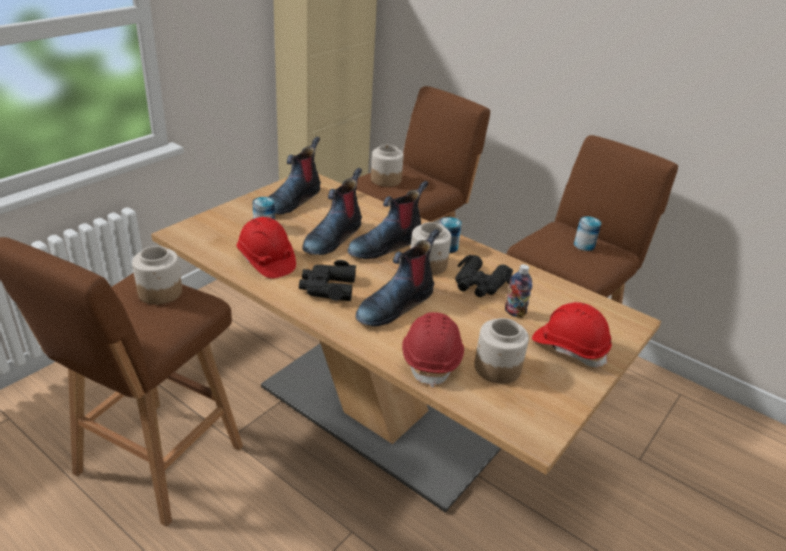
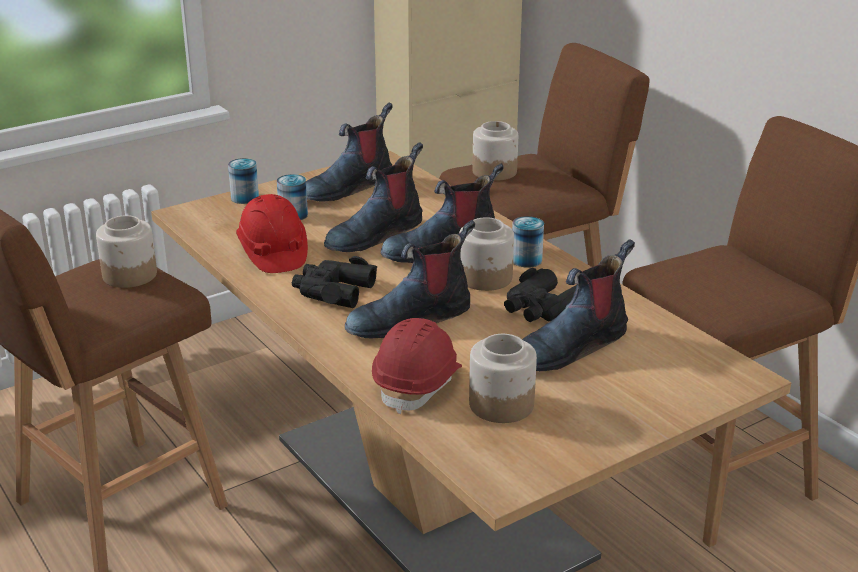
camera: 20 degrees right, 5 degrees down
(514, 312) = (570, 346): bottle -> boot
(569, 347) = (621, 395): red hard hat -> none
(584, 245) = (741, 277): can -> can (245, 198)

